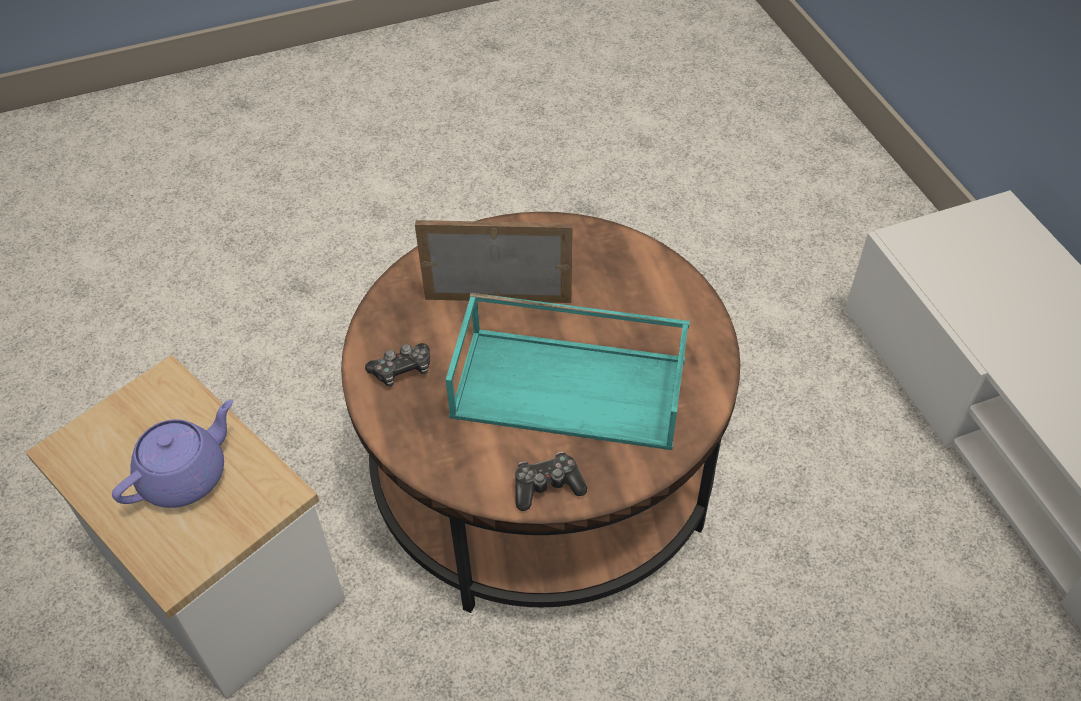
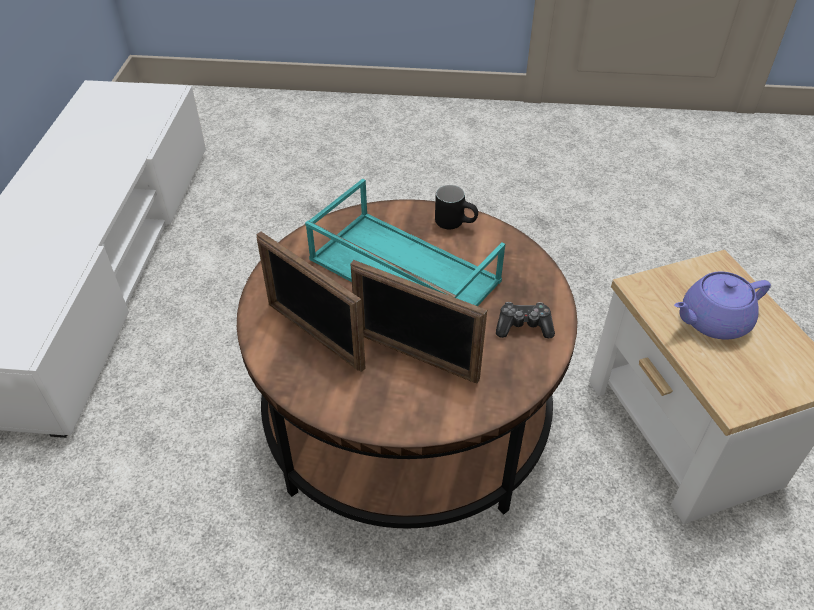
camera: 155 degrees left, 5 degrees down
(547, 486) = (456, 222): game controller -> black mug
(608, 281) = (314, 335): none -> picture frame

